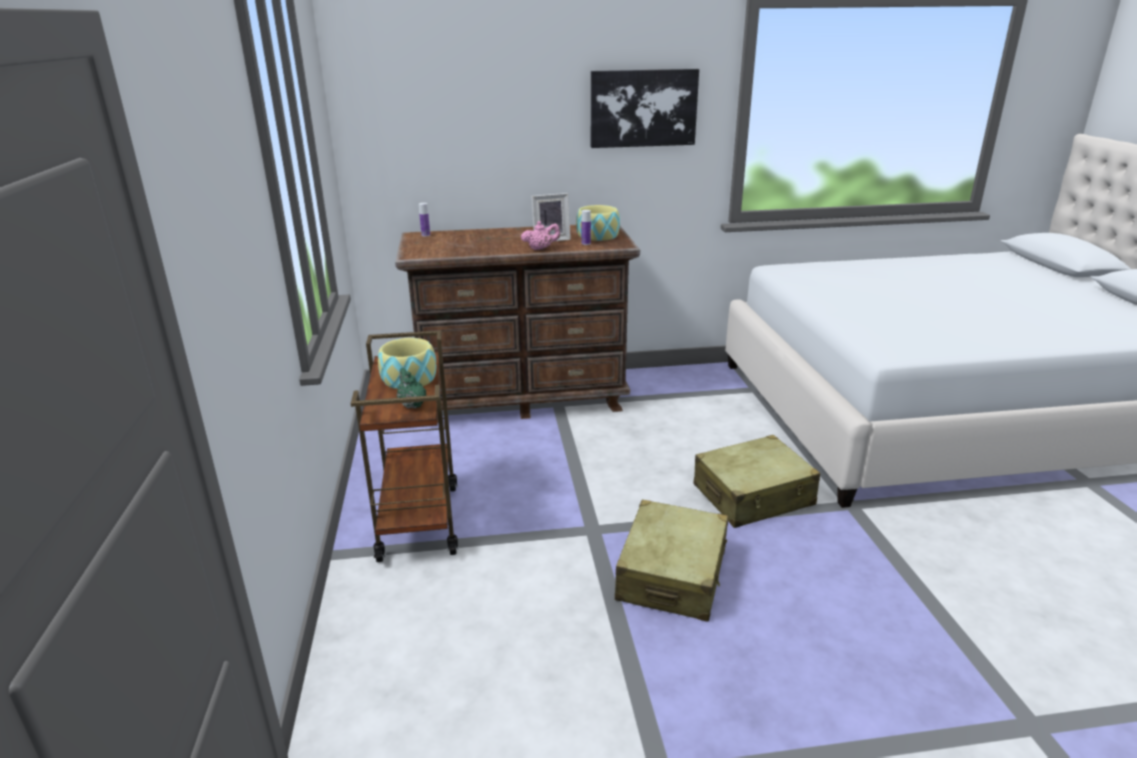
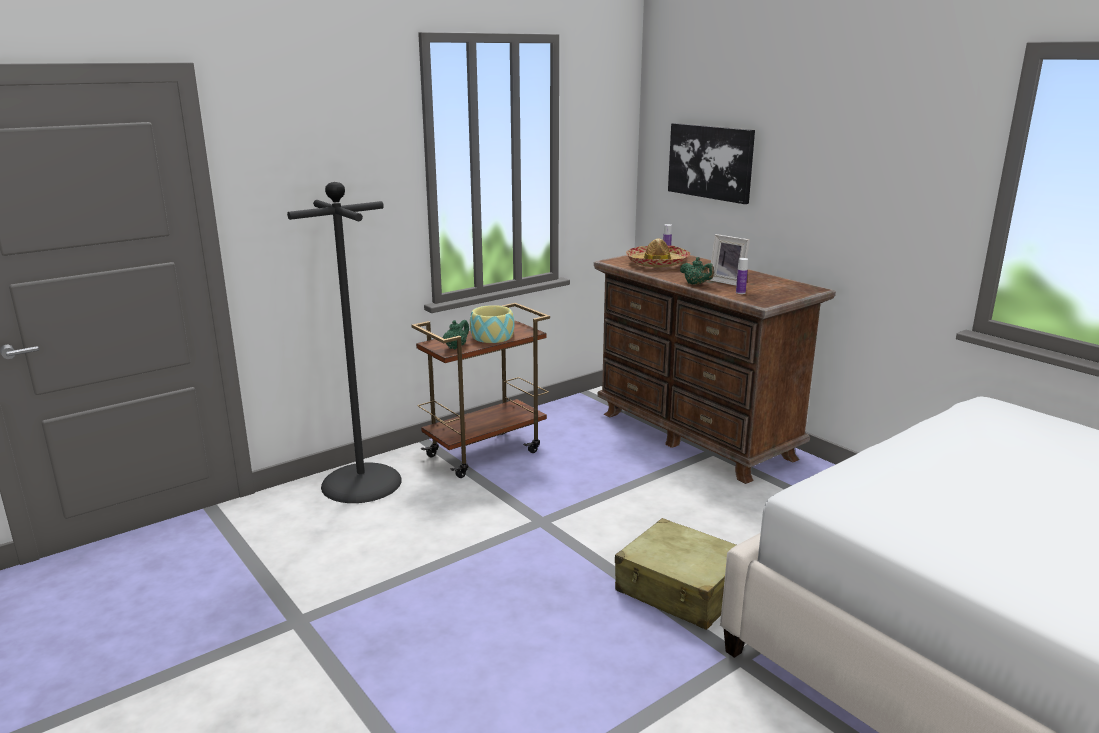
camera: 60 degrees right, 5 degrees down
(382, 637) = (361, 483): none -> black clothes rack
(451, 244) = (657, 263): none -> hat
(540, 249) = (696, 284): pink teapot -> green teapot
(597, 236) = (773, 291): bowl -> none
(643, 108) = (883, 168): picture -> picture (711, 162)
(672, 575) = (515, 573): beige suitcase -> none

